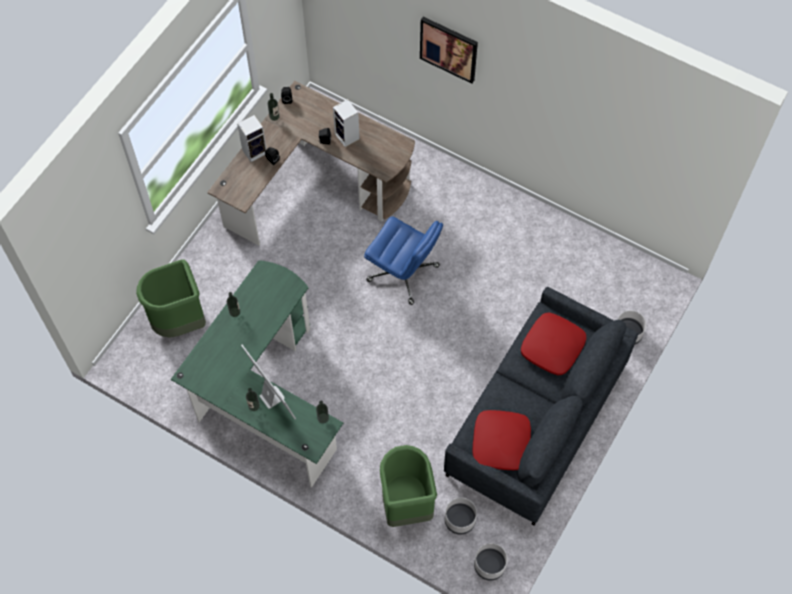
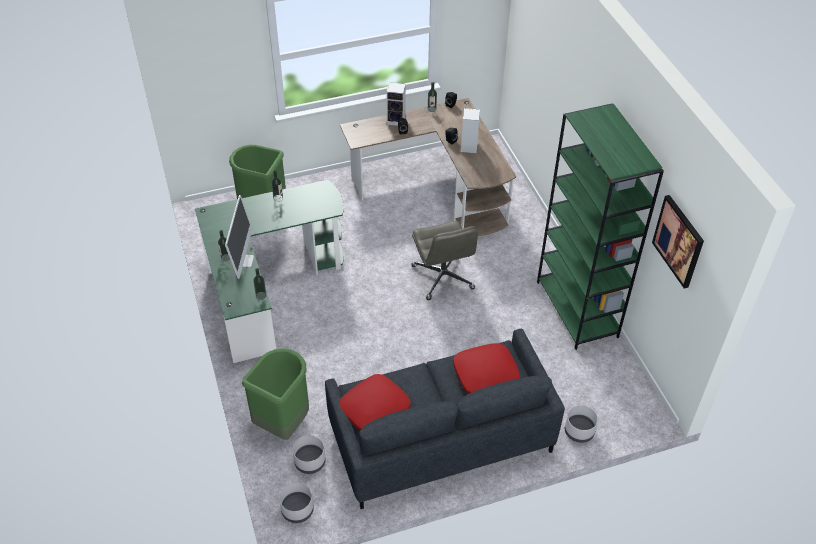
camera: 40 degrees right, 15 degrees down
(404, 273) = (443, 278): blue office chair -> grey office chair
(449, 49) = (572, 100): picture -> picture (678, 241)
(534, 224) = (577, 309): none -> green bookcase

